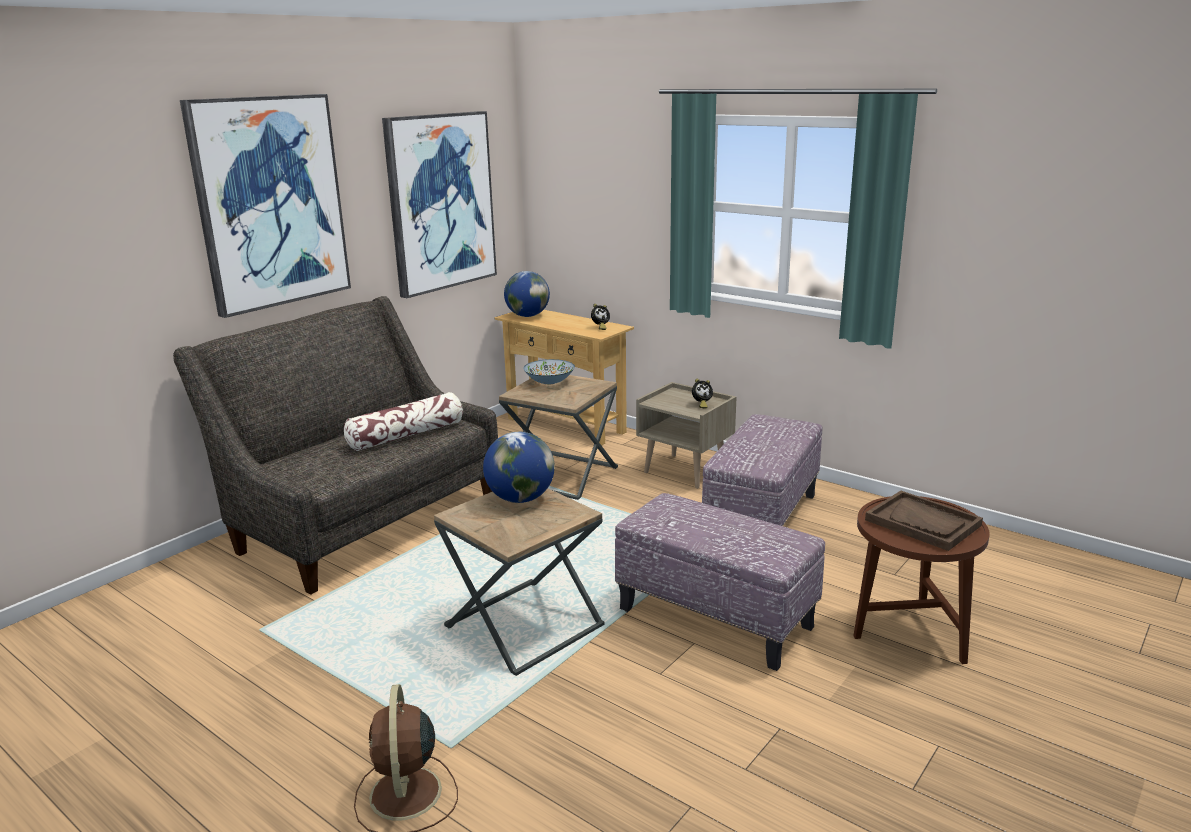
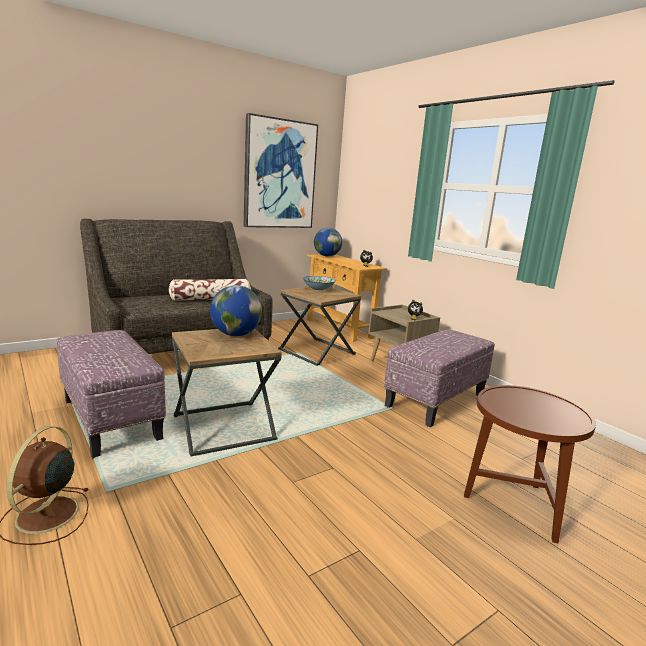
camera: 15 degrees right, 5 degrees down
(270, 202) = (161, 147): picture -> none
(716, 618) = (361, 455): ottoman -> ottoman (112, 419)
(923, 523) = (535, 407): brown tray -> none

